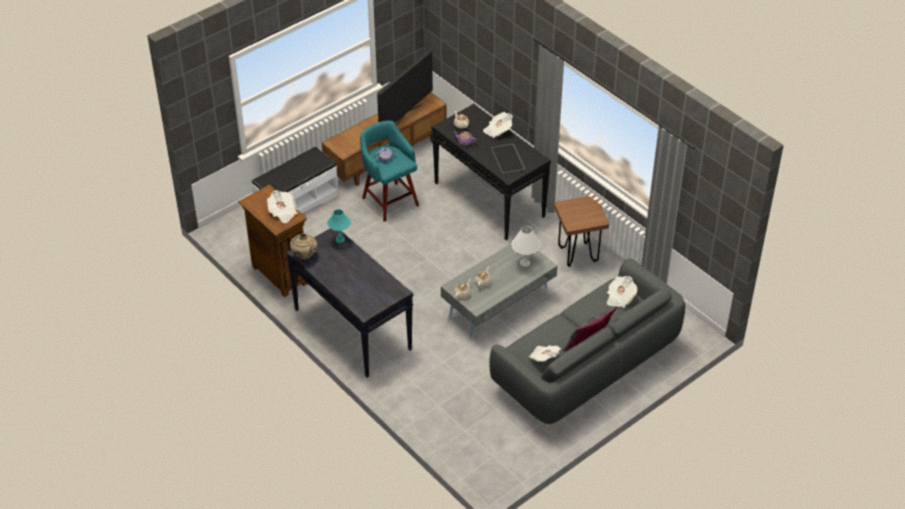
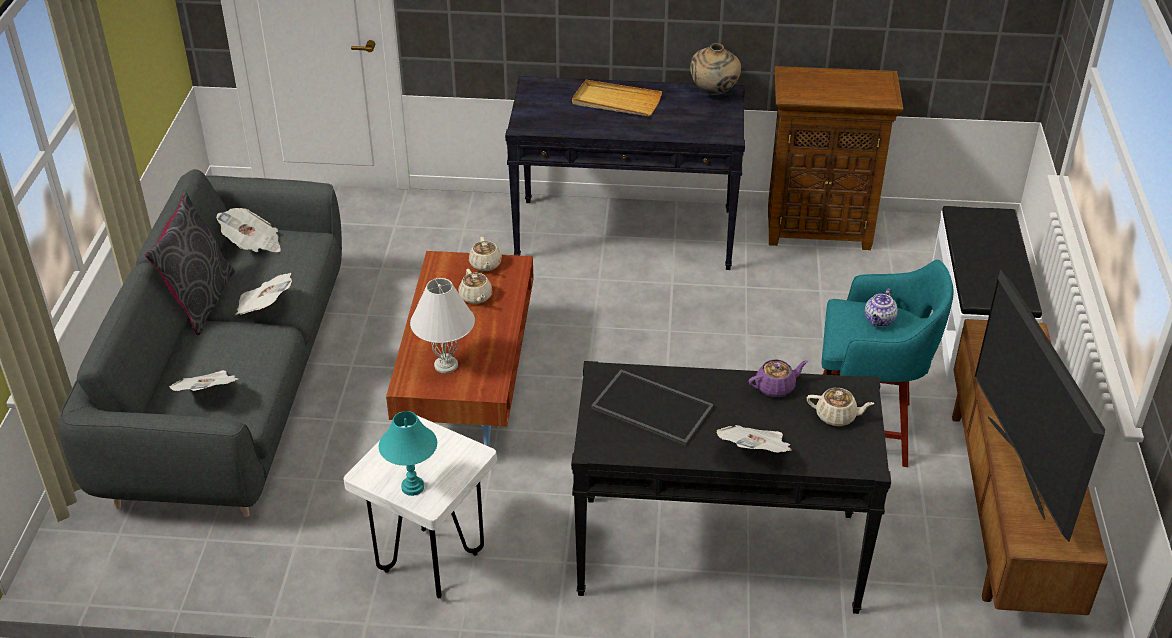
camera: 135 degrees right, 5 degrees down
(282, 212) = (815, 88): newspaper -> newspaper (265, 307)
(340, 240) = (704, 133): turquoise table lamp -> turquoise table lamp (413, 487)
(347, 279) = (616, 102): none -> beige tray
(498, 305) = (467, 387): grey coffee table -> brown coffee table
(578, 255) = (430, 562): brown stool -> white stool

